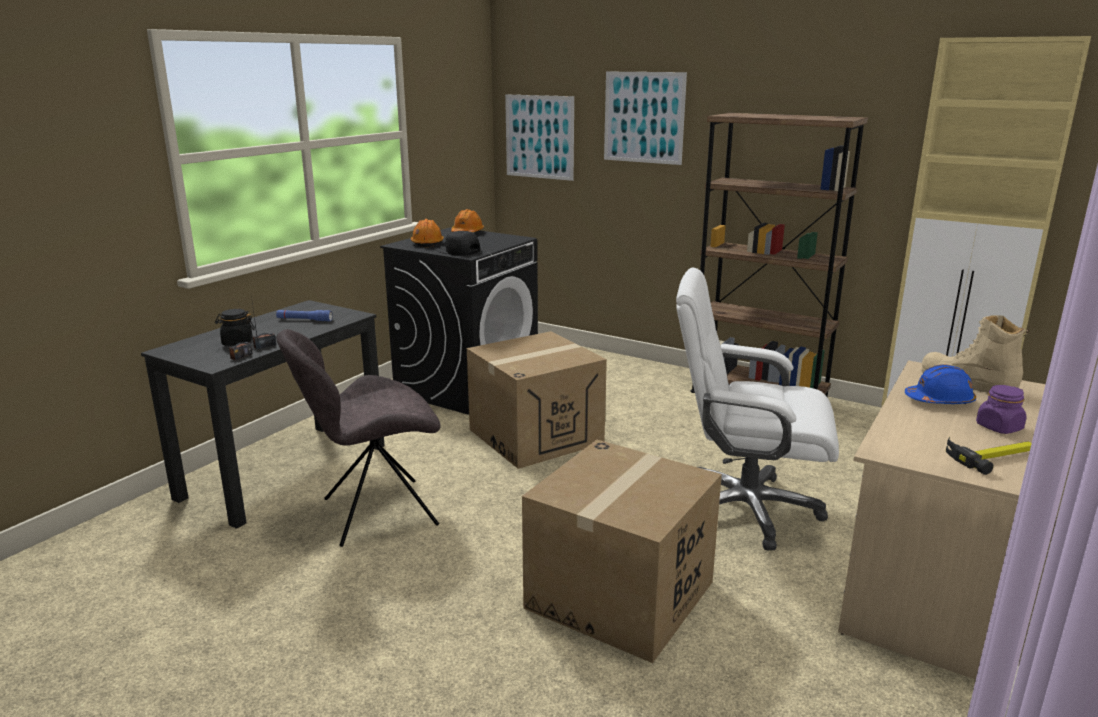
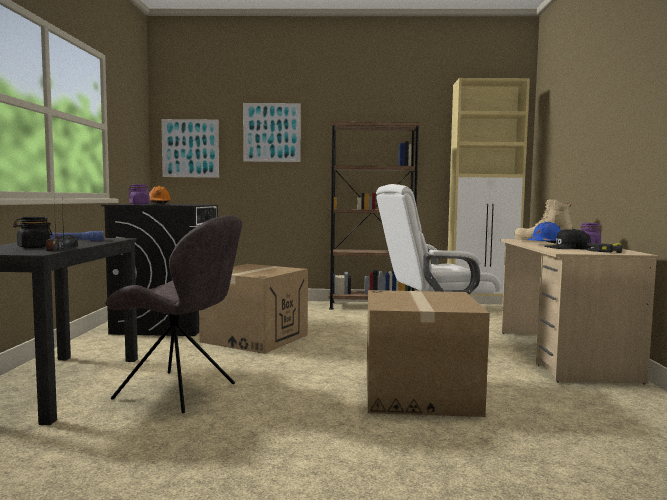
camera: 30 degrees left, 15 degrees down
(374, 513) = (179, 392): grey chair -> grey chair turned 105 degrees counterclockwise
(427, 243) = (139, 204): orange hard hat -> purple jar
(458, 251) = (173, 204): black cap -> black cap (568, 248)

